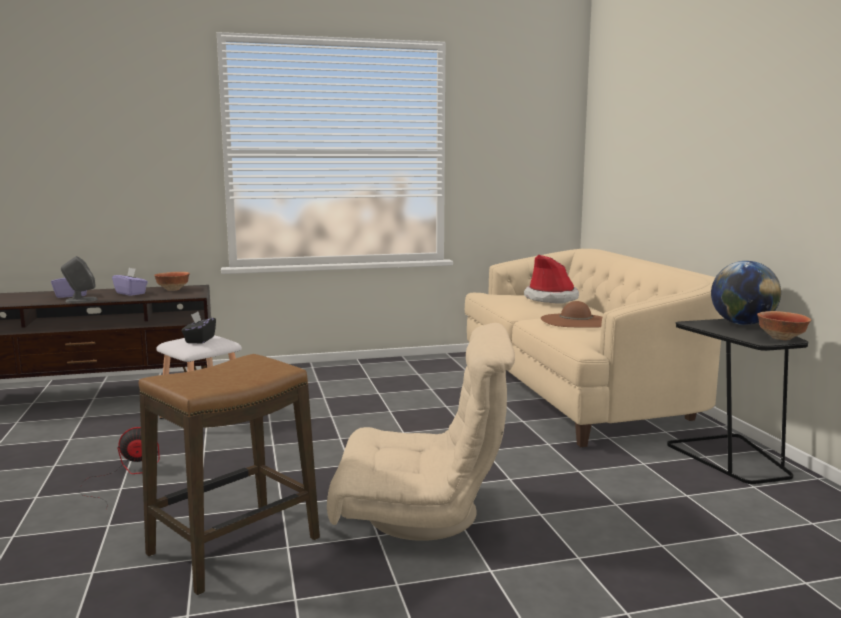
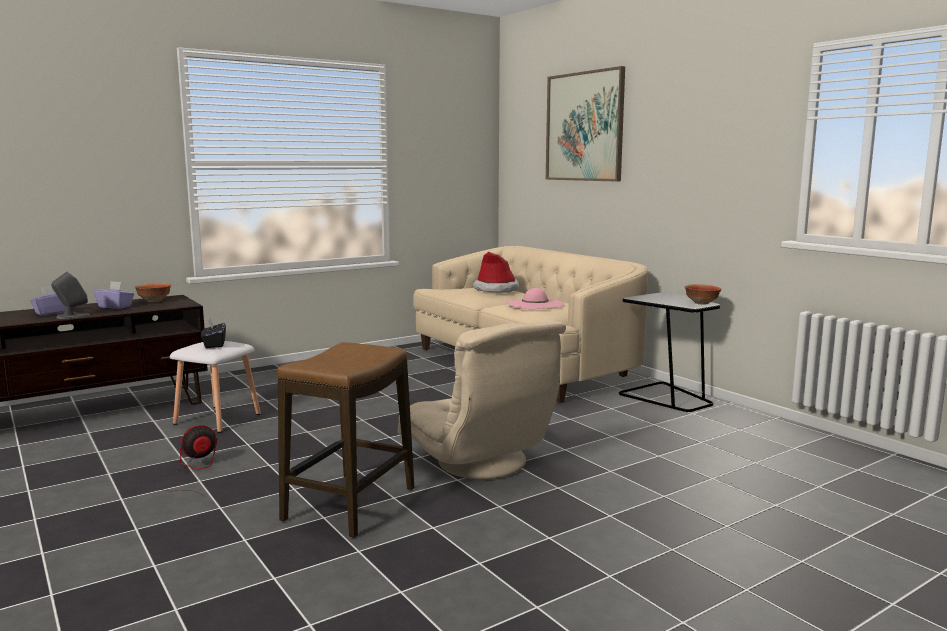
camera: 20 degrees left, 0 degrees up
(421, 516) = (479, 463): beige armchair -> beige armchair turned 75 degrees clockwise
(575, 321) = (535, 304): brown hat -> pink hat
(669, 104) = (584, 127): none -> picture
(742, 324) = (668, 296): globe -> none

